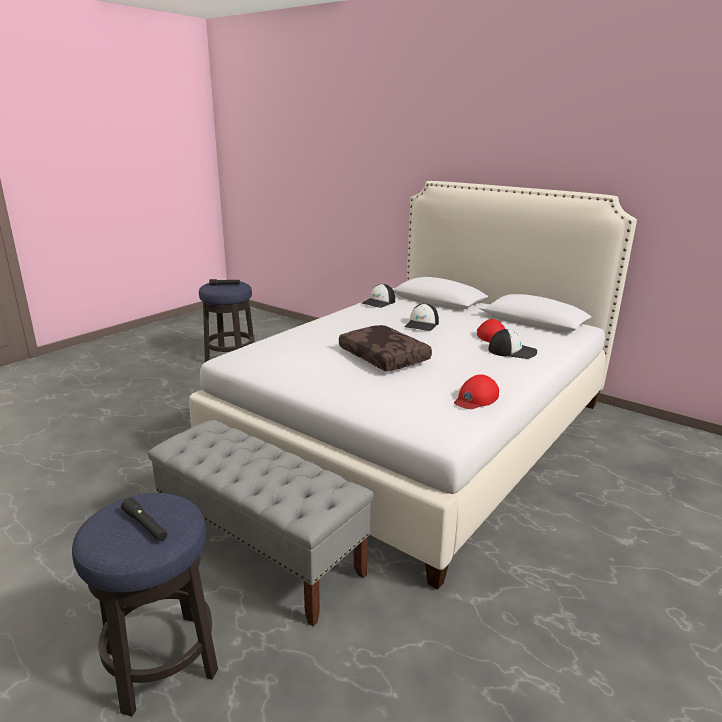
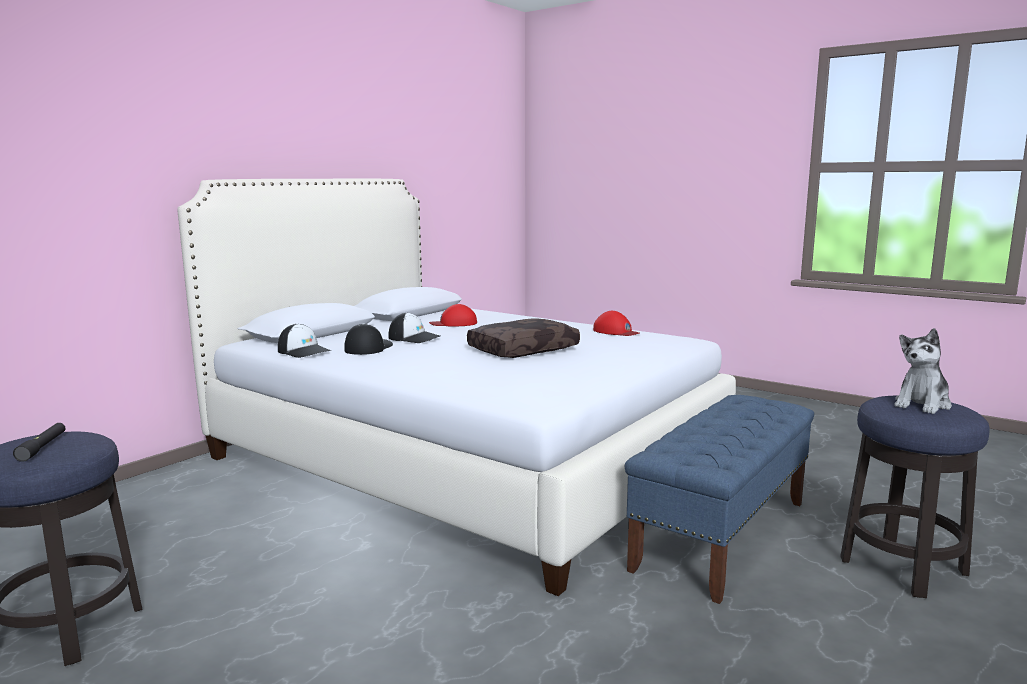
camera: 90 degrees left, 10 degrees down
(145, 525) = (922, 404): black flashlight -> plush toy
(260, 550) = (722, 534): grey bench -> blue bench
(512, 351) = (501, 320): cap -> cap (368, 348)

